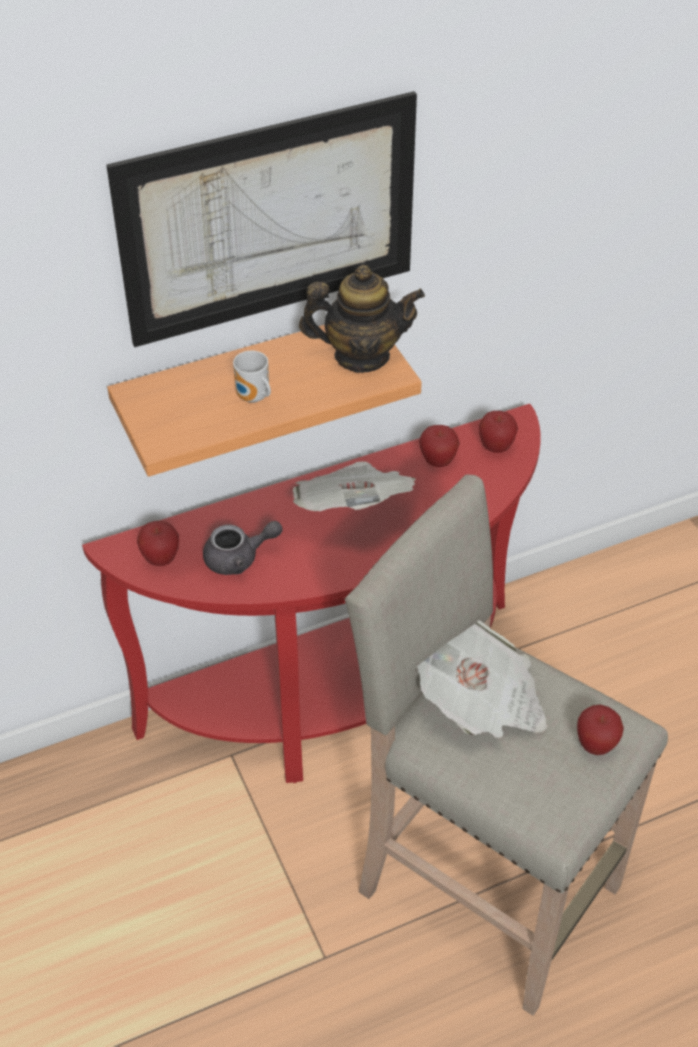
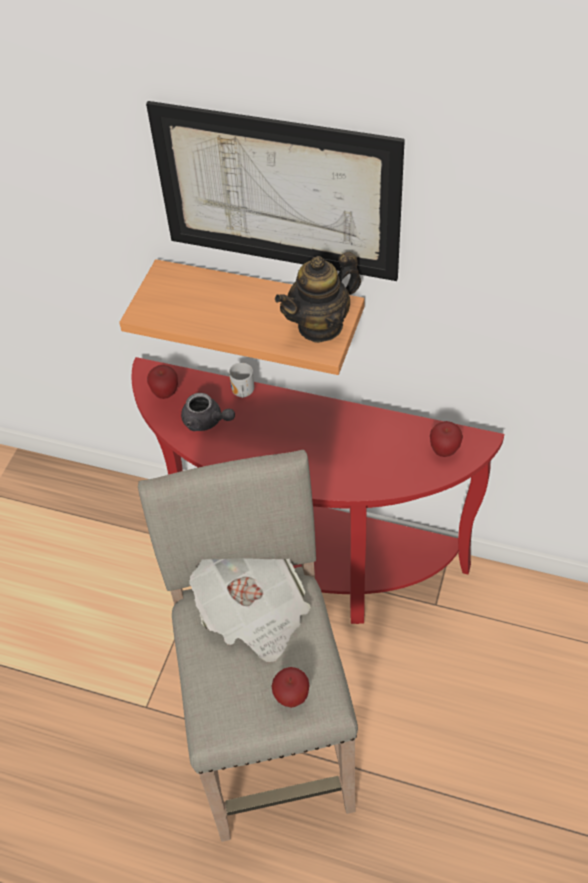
camera: 45 degrees right, 5 degrees up
(253, 398) = (223, 316): mug -> mug (242, 393)
(352, 510) = (304, 434): newspaper -> none
(361, 356) = (320, 326): teapot -> teapot turned 105 degrees clockwise
(438, 461) = (394, 436): apple -> none

